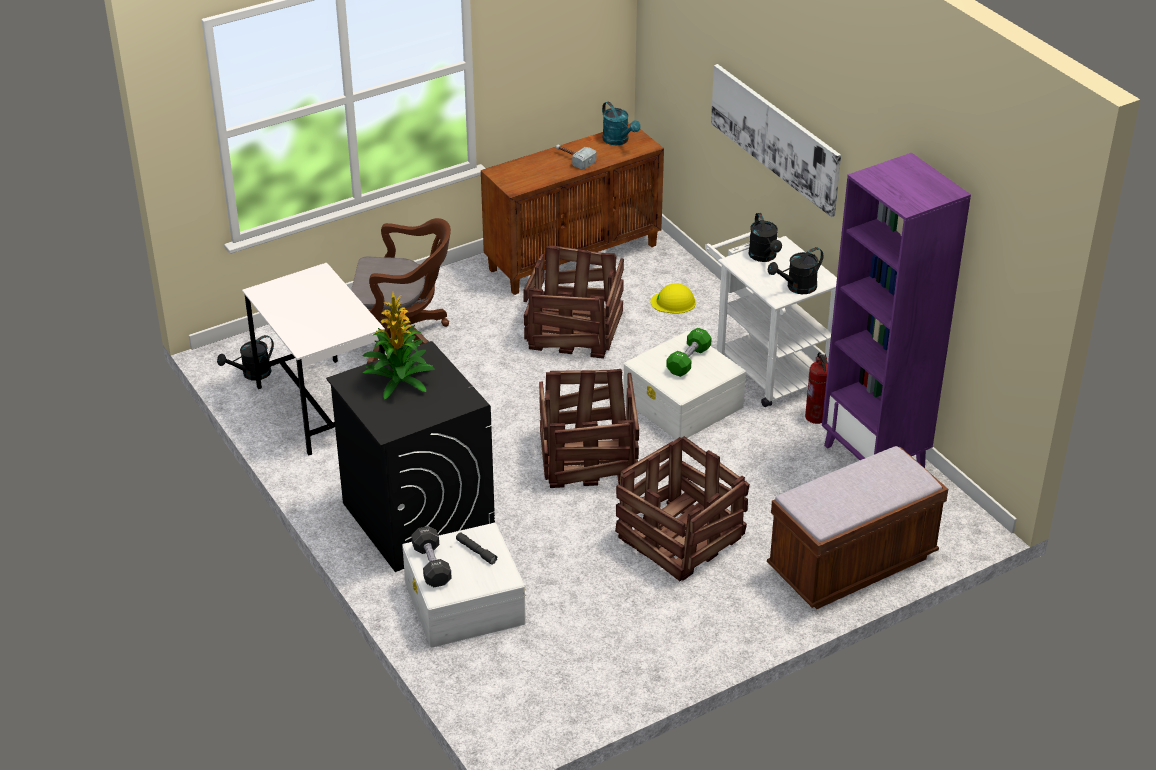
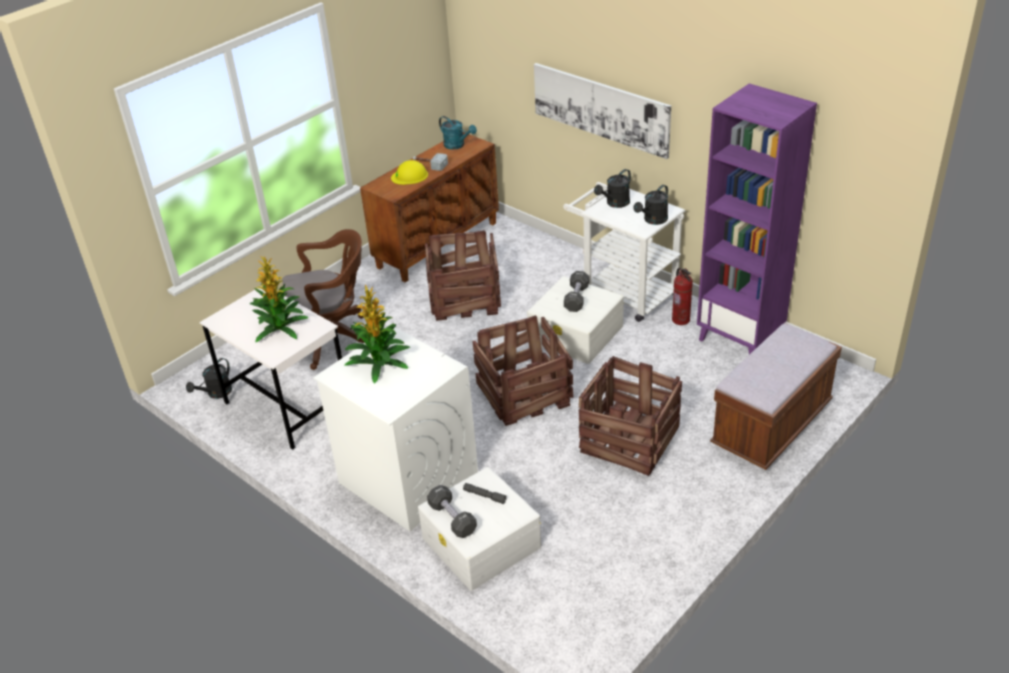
camera: 15 degrees left, 0 degrees up
(323, 316) = (281, 328): none -> potted plant
(417, 517) = (407, 478): black washing machine -> white washing machine
(673, 302) = (530, 260): yellow hard hat -> yellow hard hat (410, 176)
(688, 361) = (576, 298): green dumbbell -> black dumbbell
(764, 257) = (615, 204): black watering can -> black watering can turned 75 degrees clockwise

